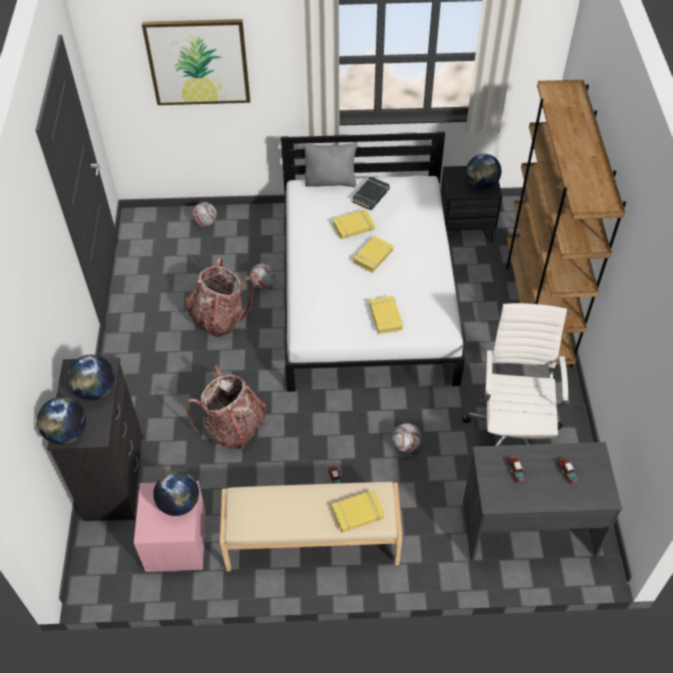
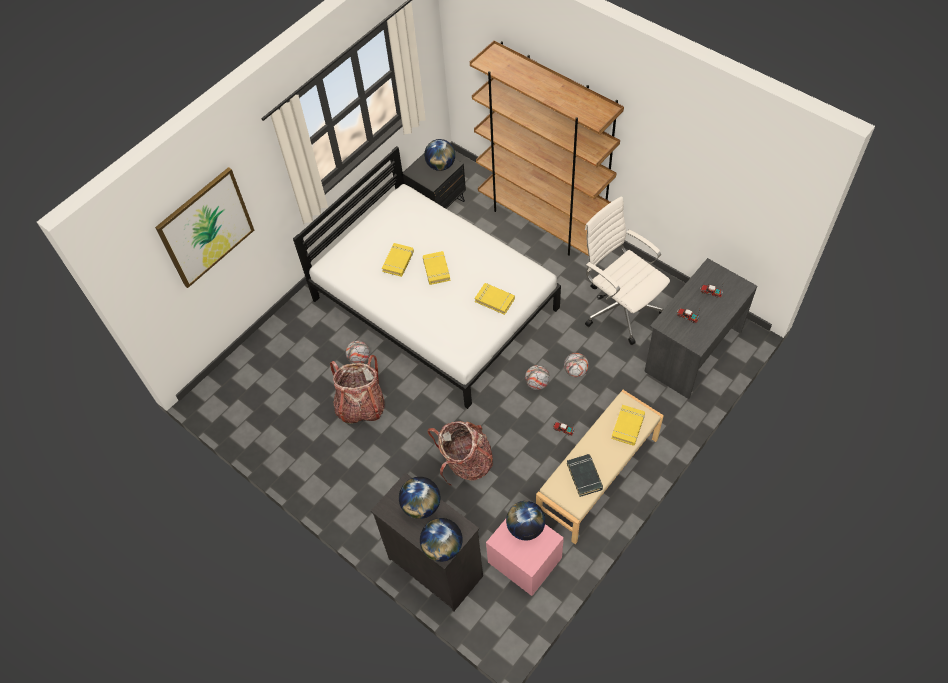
camera: 45 degrees left, 5 degrees up
(205, 222) = (260, 354): football -> football (537, 383)
(331, 181) = (341, 245): grey pillow -> none
(371, 196) = (381, 231): black book -> black book (584, 476)

